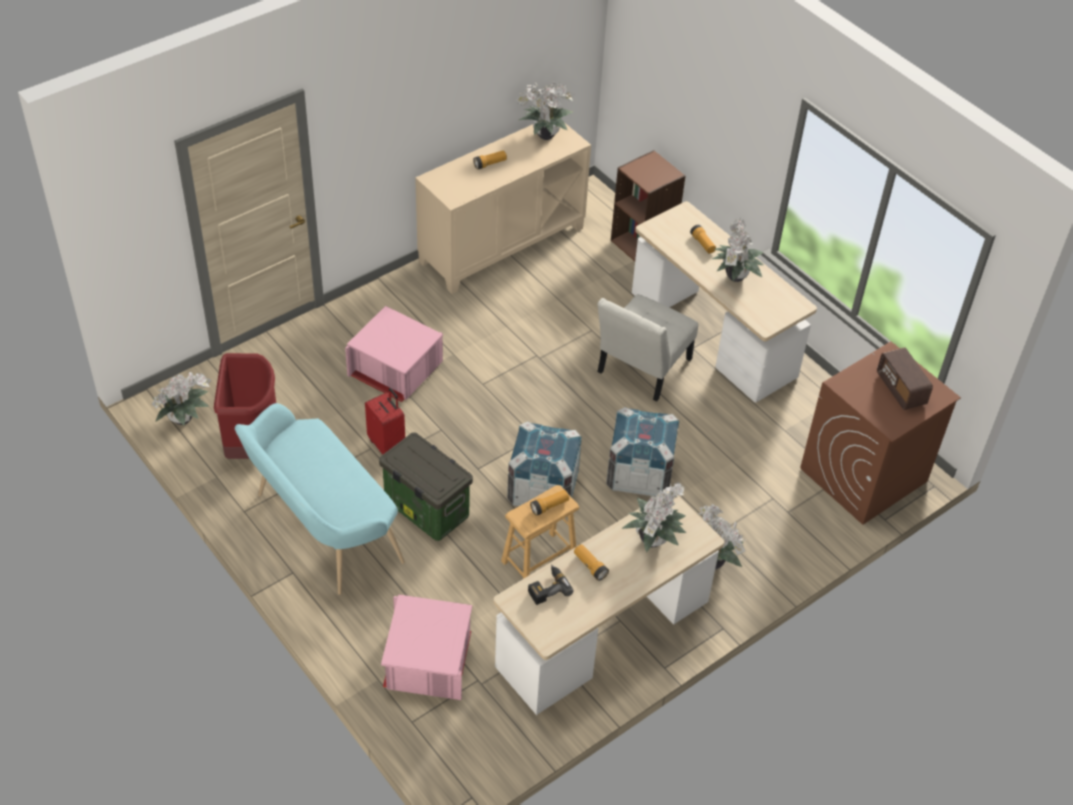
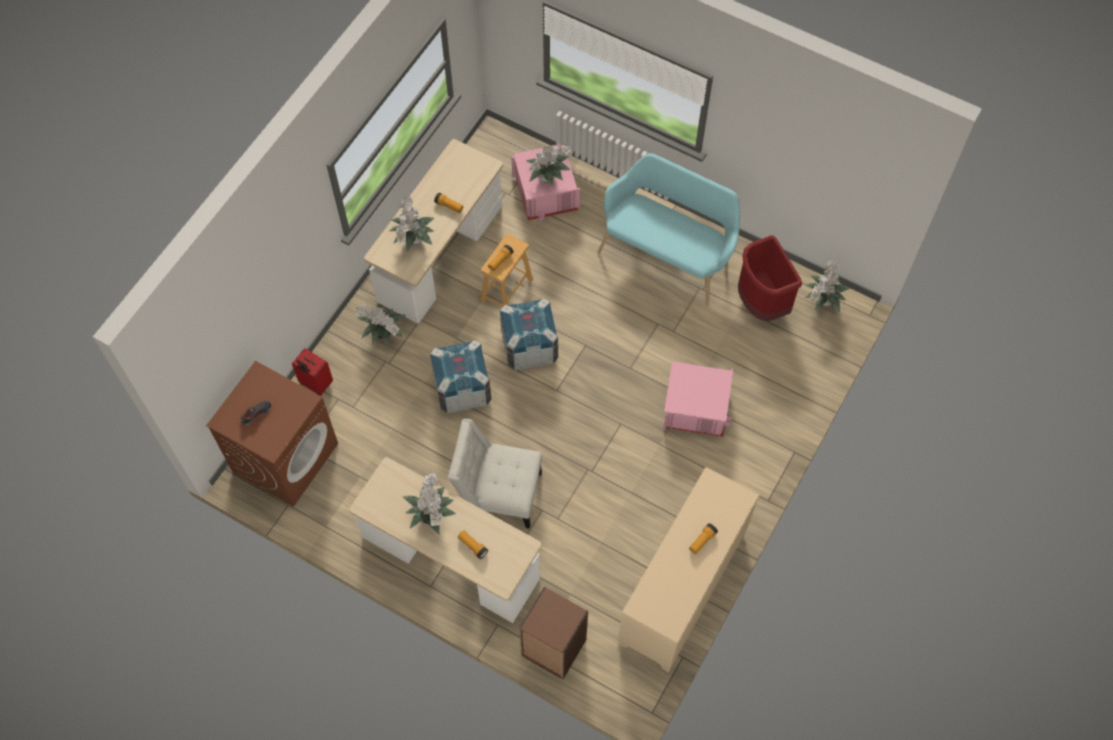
camera: 160 degrees right, 15 degrees up
(387, 445) = (662, 339): red suitcase -> red suitcase (315, 384)
(425, 509) = (605, 297): storage box -> none
(544, 135) = (672, 605): potted plant -> potted plant (548, 177)
(547, 587) = (471, 181): power drill -> none
(641, 369) = (498, 493): white chair -> white chair turned 90 degrees counterclockwise
(901, 389) = (256, 413): radio -> shoe

